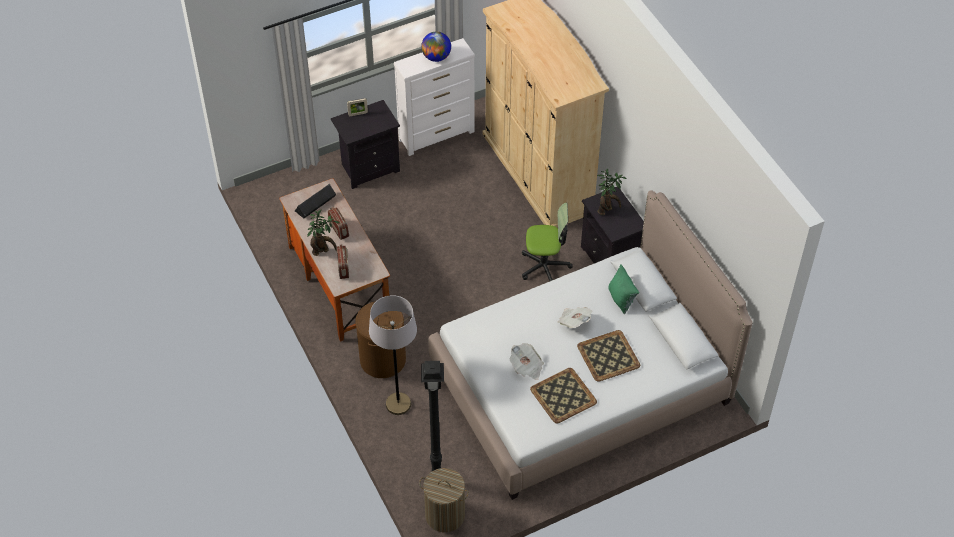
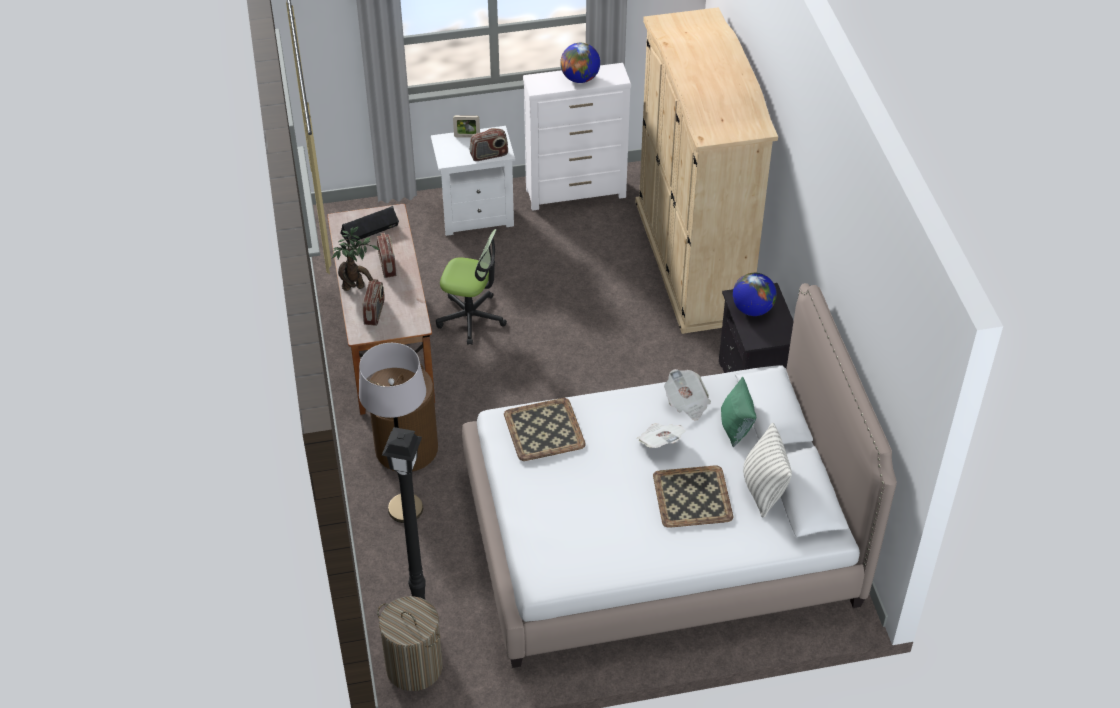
camera: 15 degrees right, 5 degrees down
(369, 168) = (476, 215): black nightstand -> white nightstand
(380, 126) = (489, 155): none -> radio
(526, 367) = (574, 488): newspaper -> newspaper (687, 403)
(545, 267) = (661, 377): office chair -> office chair (471, 318)
(562, 395) = (610, 535): tray -> tray (543, 429)
(607, 210) = (752, 309): potted plant -> globe
(653, 340) = (763, 489): none -> pillow

